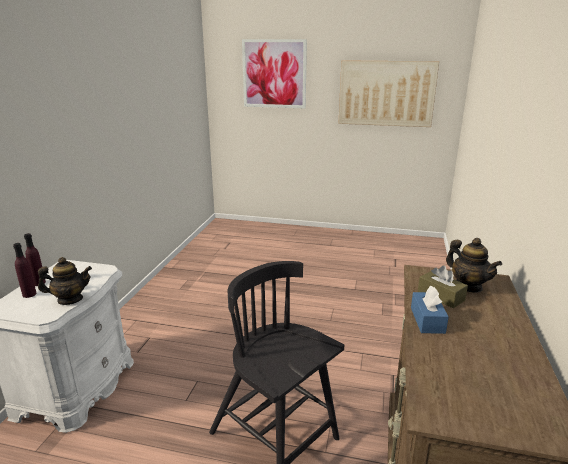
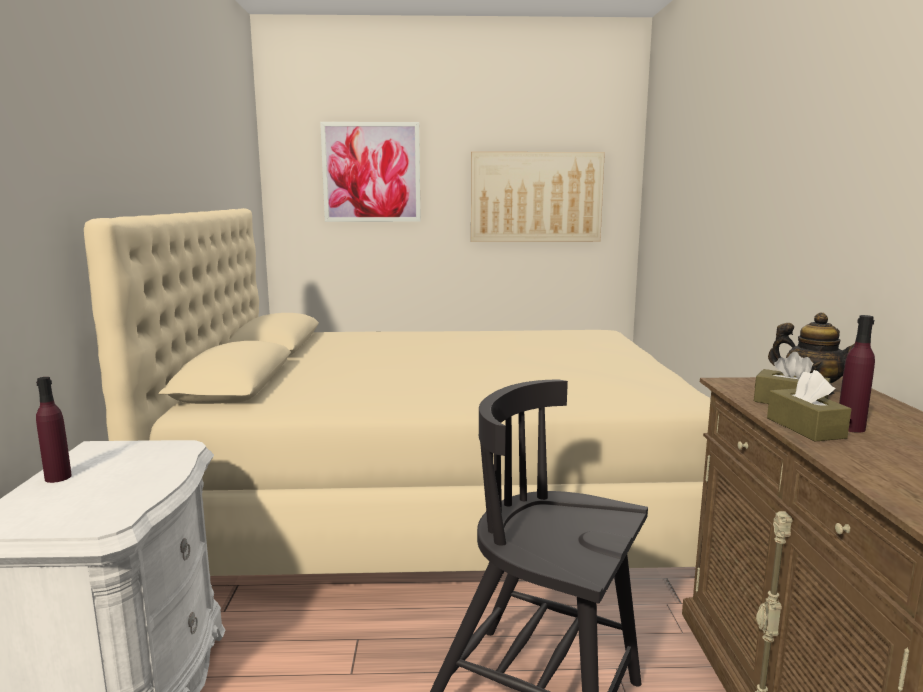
camera: 15 degrees left, 10 degrees down
(29, 294) = (47, 495): purple bottle -> purple bottle (850, 428)
(70, 299) = (141, 493): teapot -> none
(281, 300) = (440, 500): none -> beige bed
(427, 320) = (805, 428): blue tissue box -> brown tissue box

